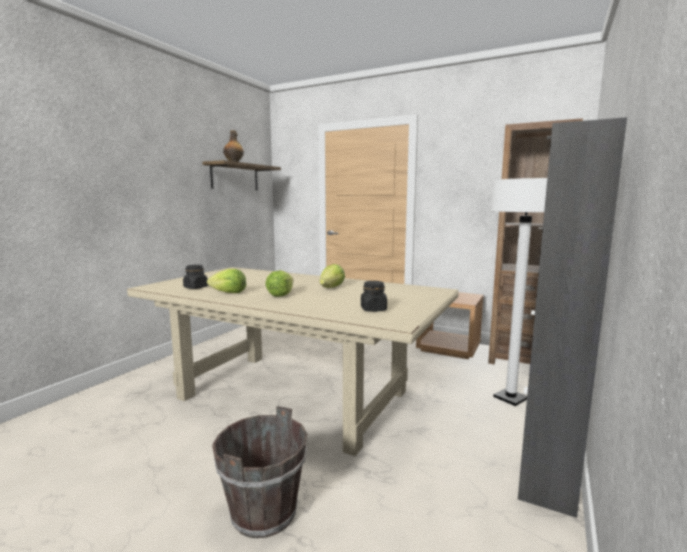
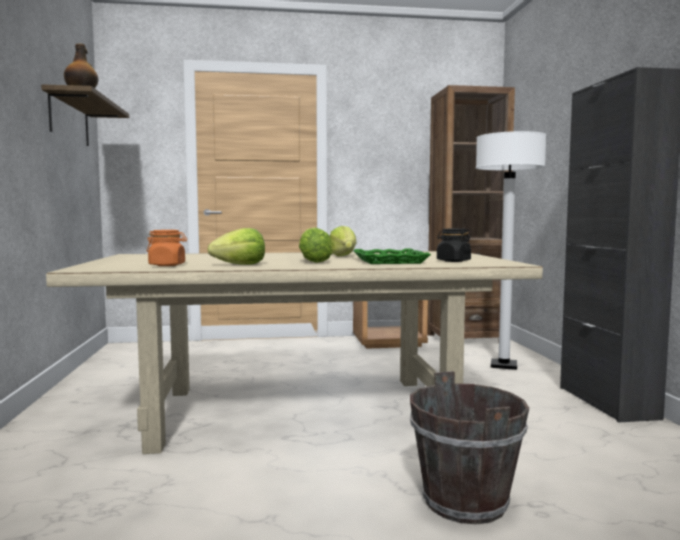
camera: 35 degrees left, 5 degrees down
(196, 287) = (167, 265): black jar -> orange jar
(327, 302) = (389, 261): none -> green tray

